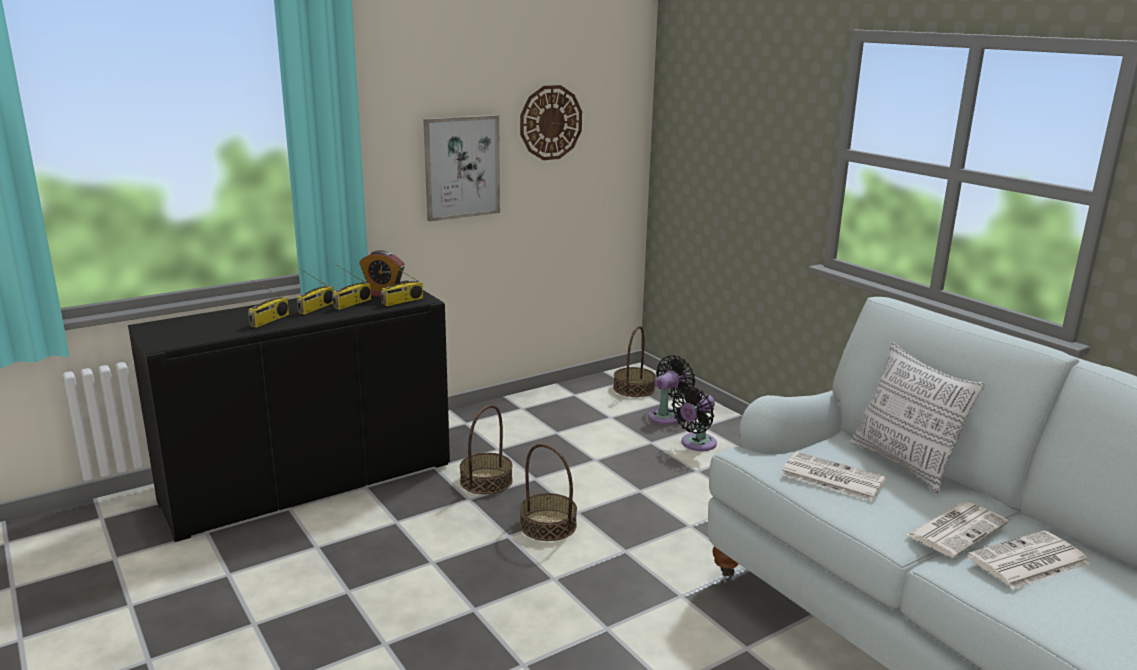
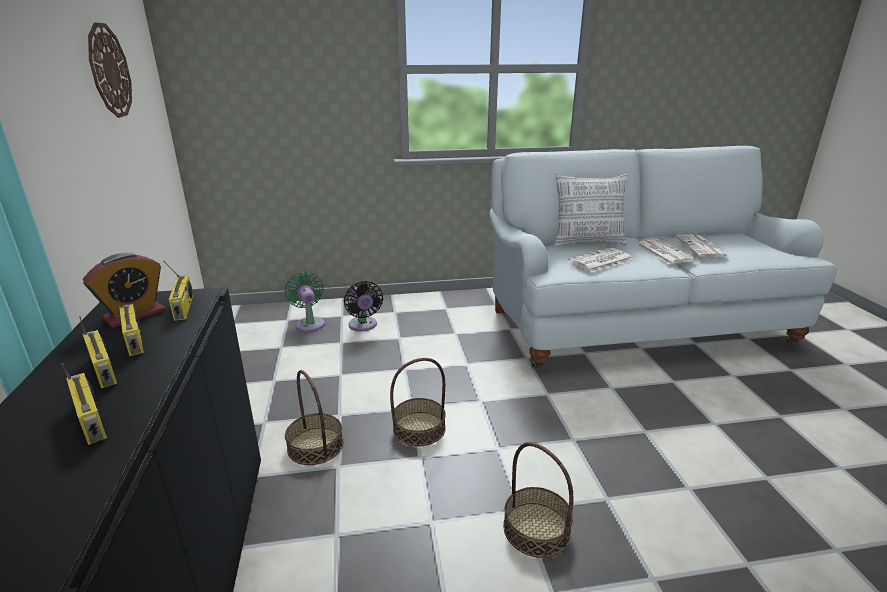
camera: 65 degrees left, 5 degrees up
(461, 167) = (65, 133): picture -> none
(634, 388) = (249, 322): basket -> basket (536, 529)
(667, 415) = (309, 323): black fan -> green fan

